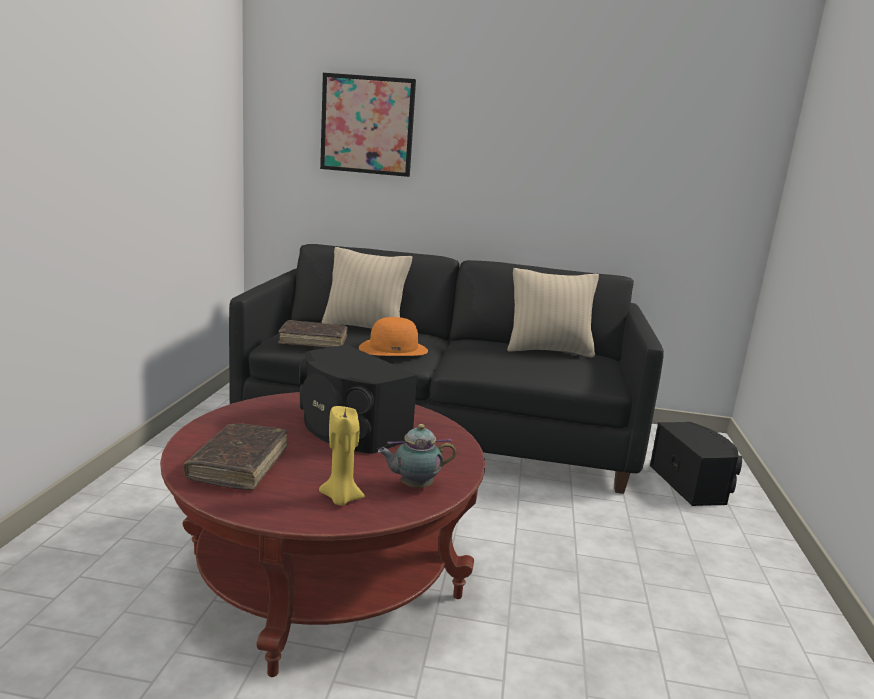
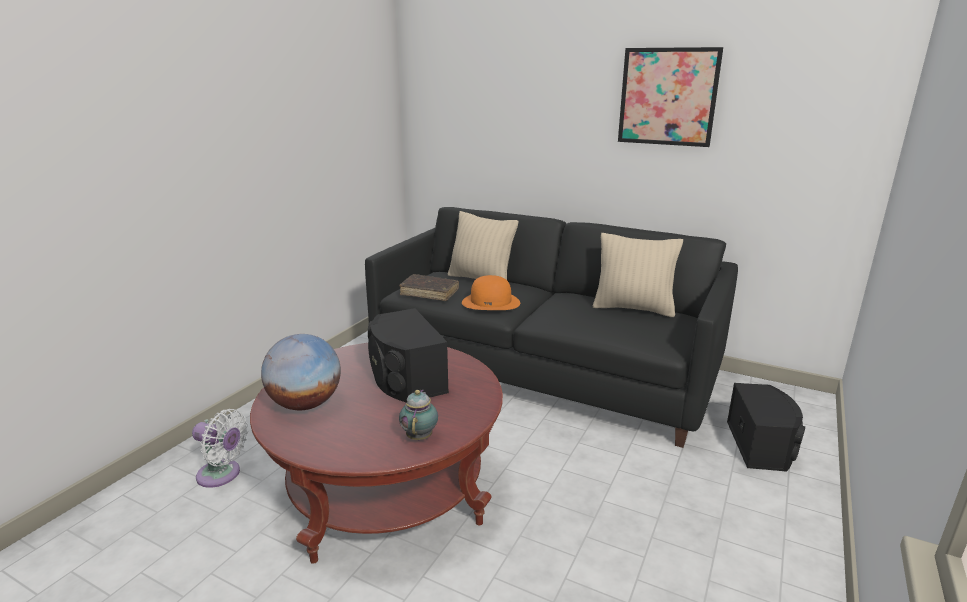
camera: 20 degrees right, 5 degrees up
(80, 589) = (222, 475): none -> white fan
(239, 465) = (305, 404): brown book -> globe
(341, 499) = (358, 441): yellow candle -> none
(367, 125) = (493, 103): picture -> picture (668, 97)
(413, 486) = (420, 436): teapot -> teapot turned 90 degrees clockwise

